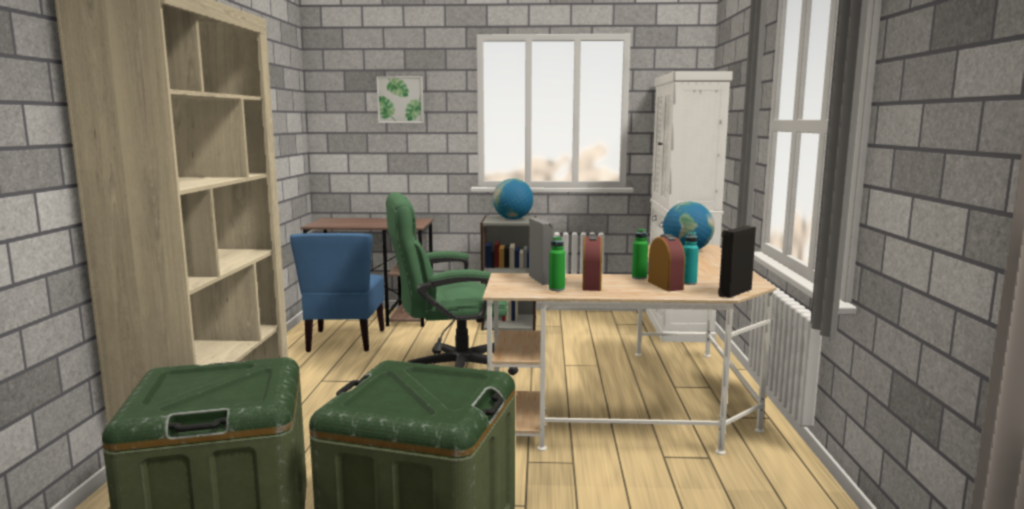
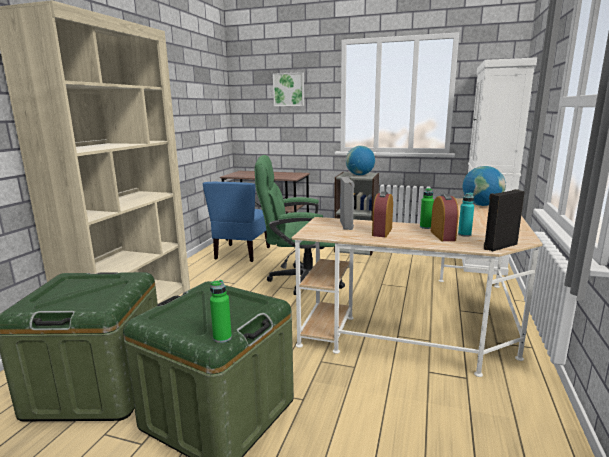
camera: 15 degrees right, 5 degrees up
(556, 289) = (352, 233): green bottle -> green bottle (222, 338)

